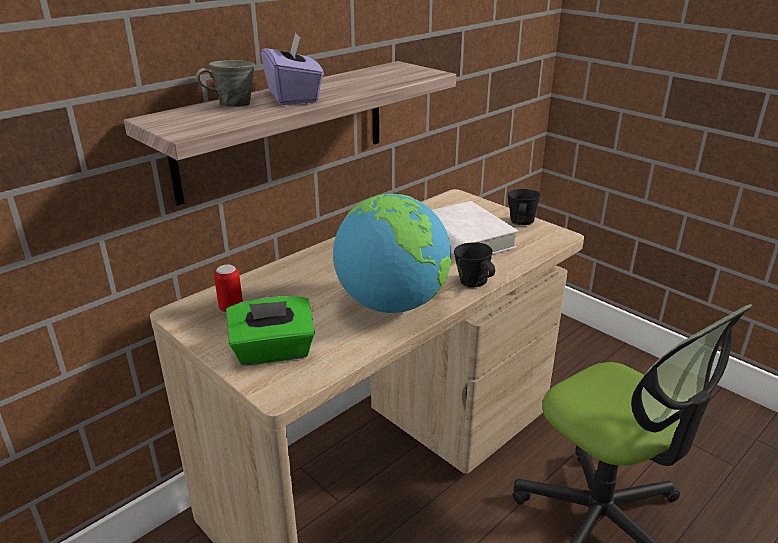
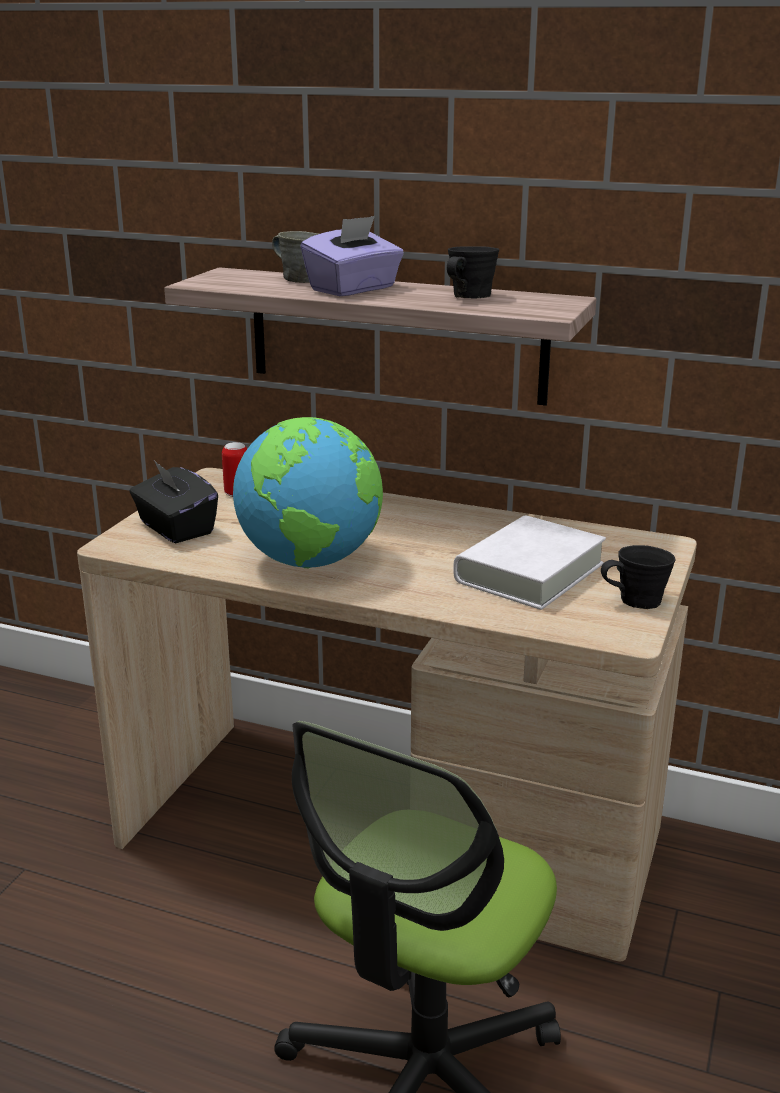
camera: 65 degrees right, 5 degrees down
(273, 351) = (175, 528): green tissue box -> black tissue box
(473, 282) = (407, 597): black mug -> black mug (469, 297)

